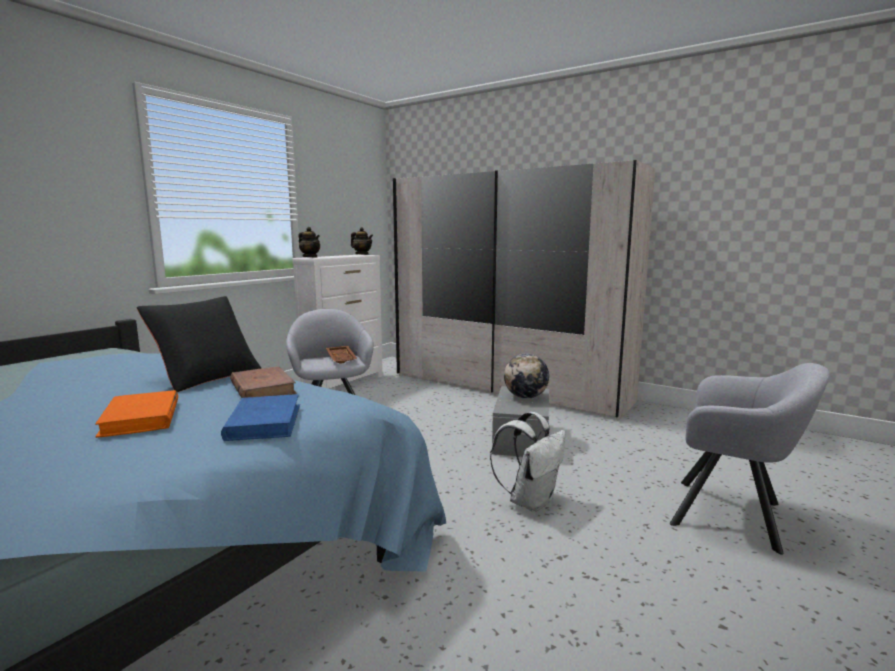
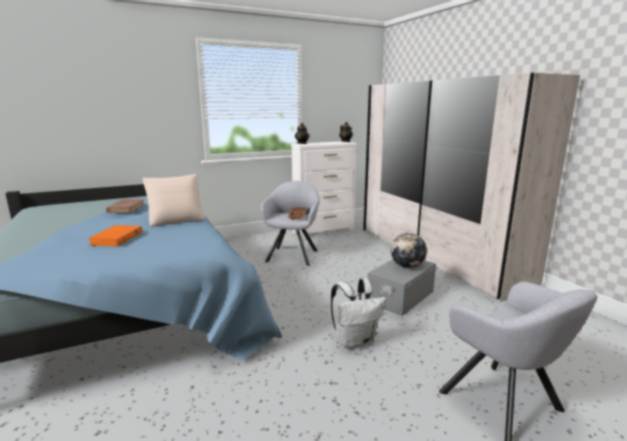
camera: 30 degrees right, 5 degrees up
(206, 376) = (176, 219): black pillow -> beige pillow
(262, 388) = (187, 231): brown book -> brown book (126, 208)
(264, 422) = (156, 252): blue book -> none

